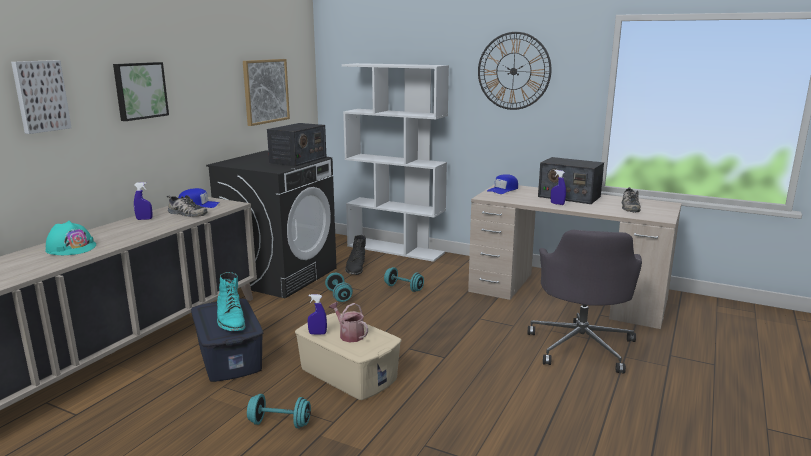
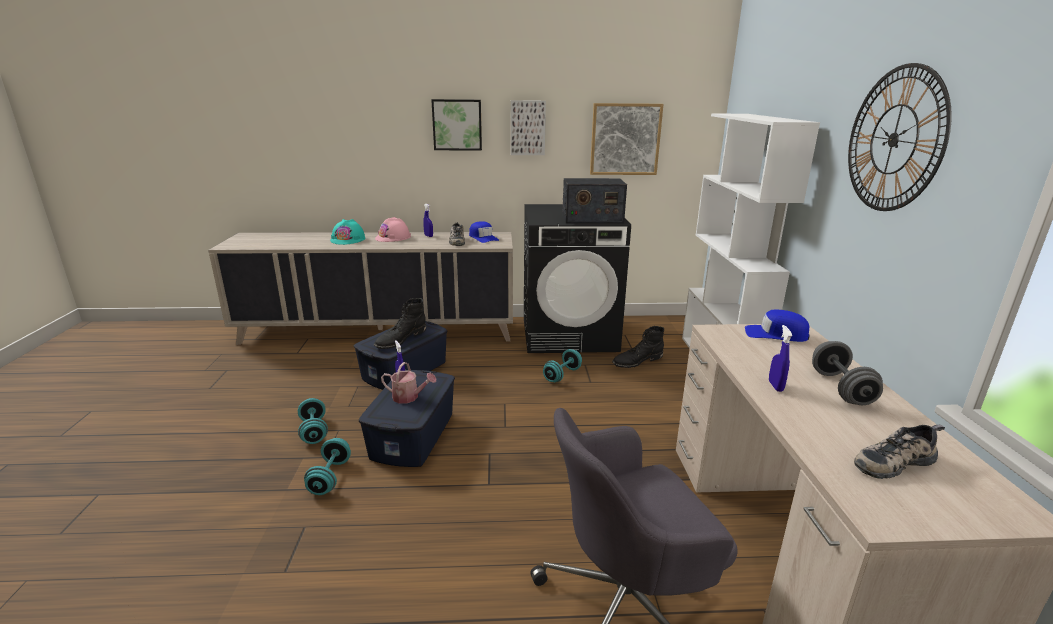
camera: 60 degrees right, 5 degrees up
(40, 96) = (365, 121): picture -> picture (527, 128)
(114, 231) = (393, 237): none -> pink hard hat
(230, 320) = (400, 339): turquoise boot -> black boot
(348, 373) = (413, 435): beige storage box -> blue storage box
(349, 335) = (409, 397): watering can -> watering can turned 90 degrees clockwise
(403, 288) = (626, 403): turquoise dumbbell -> turquoise dumbbell (330, 477)
(568, 196) = (841, 388): radio -> grey dumbbell

